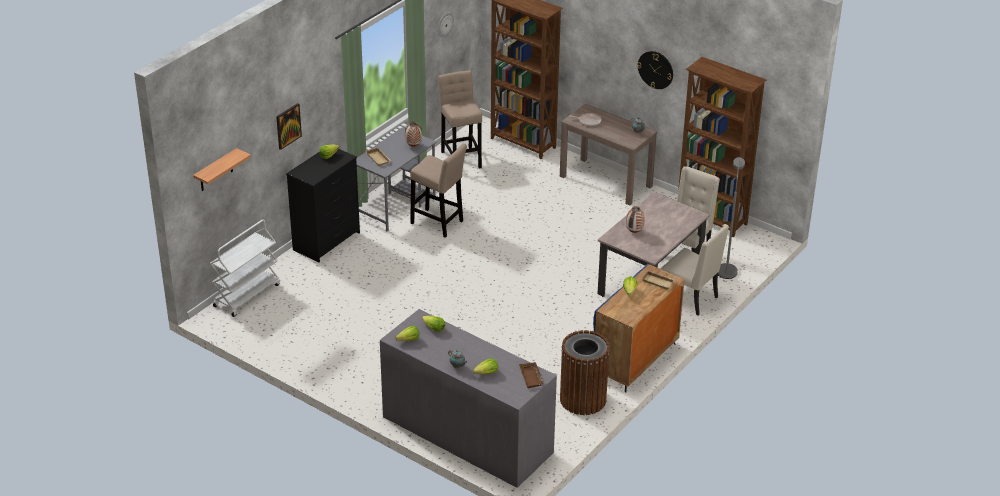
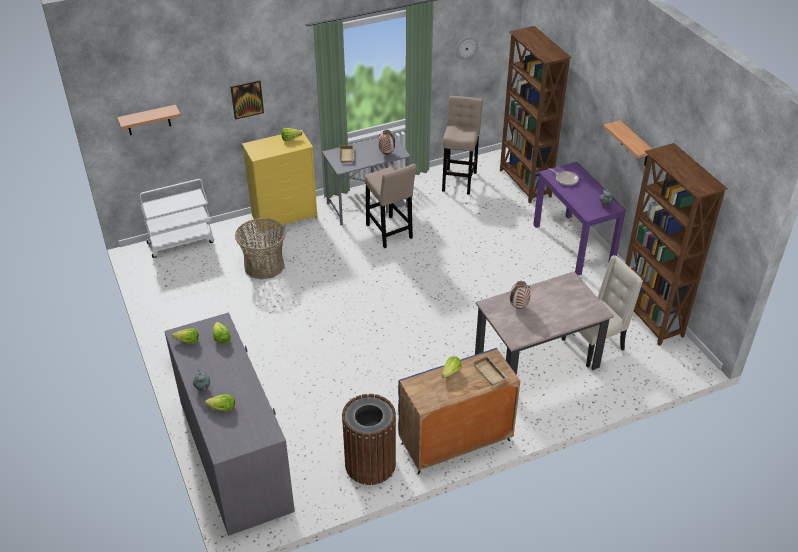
camera: 30 degrees right, 5 degrees up
(327, 241) = (285, 217): black dresser -> yellow dresser
(348, 288) = (264, 265): none -> basket
(532, 377) = (259, 432): brown tray -> none
(606, 181) = (573, 244): brown console table -> purple console table
(655, 69) = (635, 145): wall clock -> shelf
(690, 298) = (563, 395): beige chair -> none
(727, 268) = (626, 377): grey floor lamp -> none

